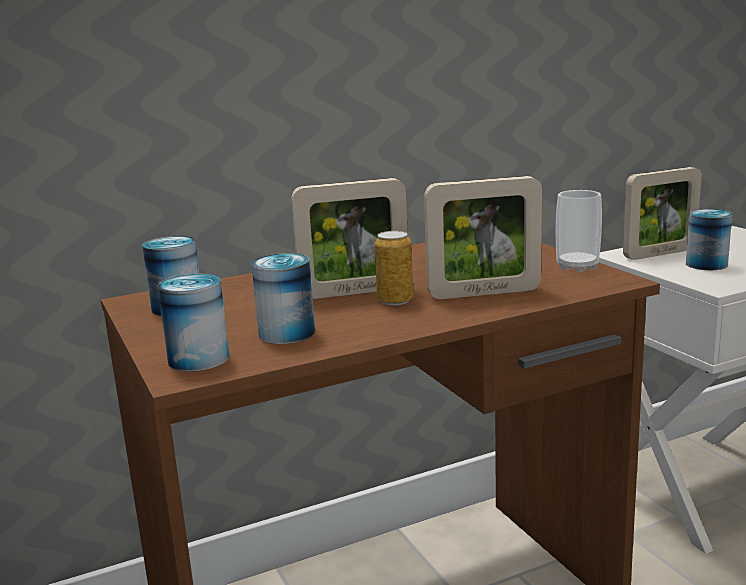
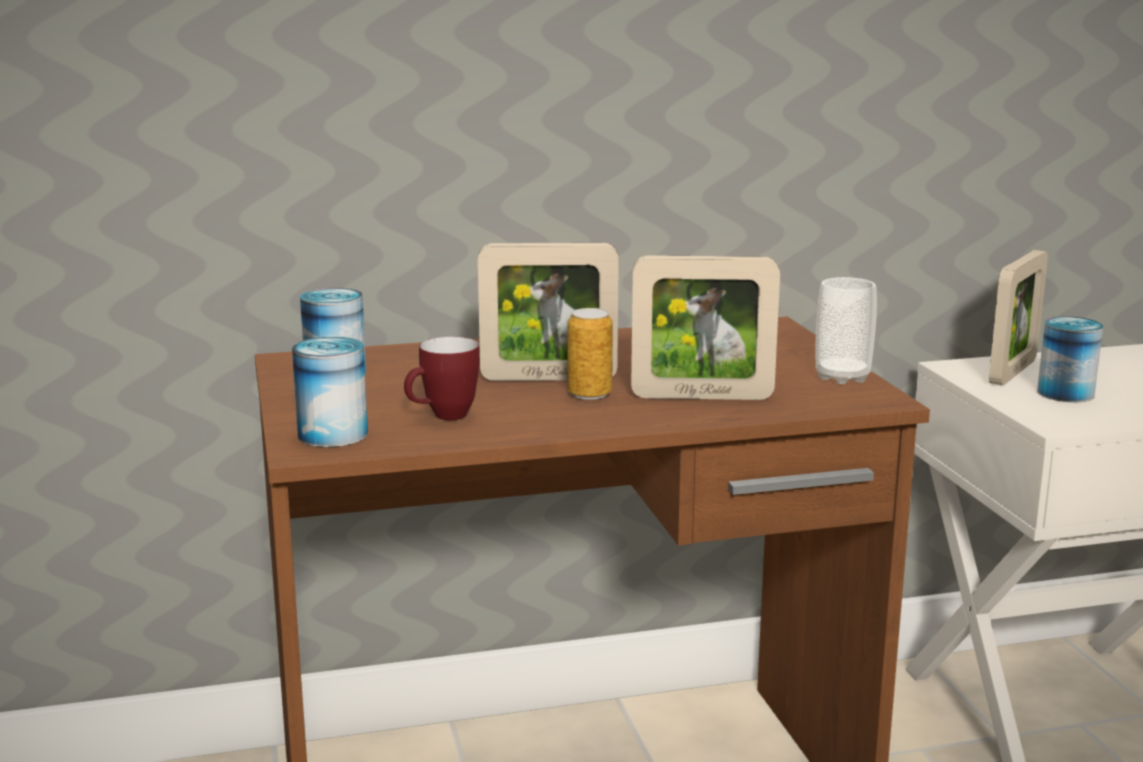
camera: 10 degrees right, 0 degrees up
(286, 333) = (443, 417): can -> mug
(659, 254) = (1013, 372): picture frame -> picture frame turned 45 degrees counterclockwise

